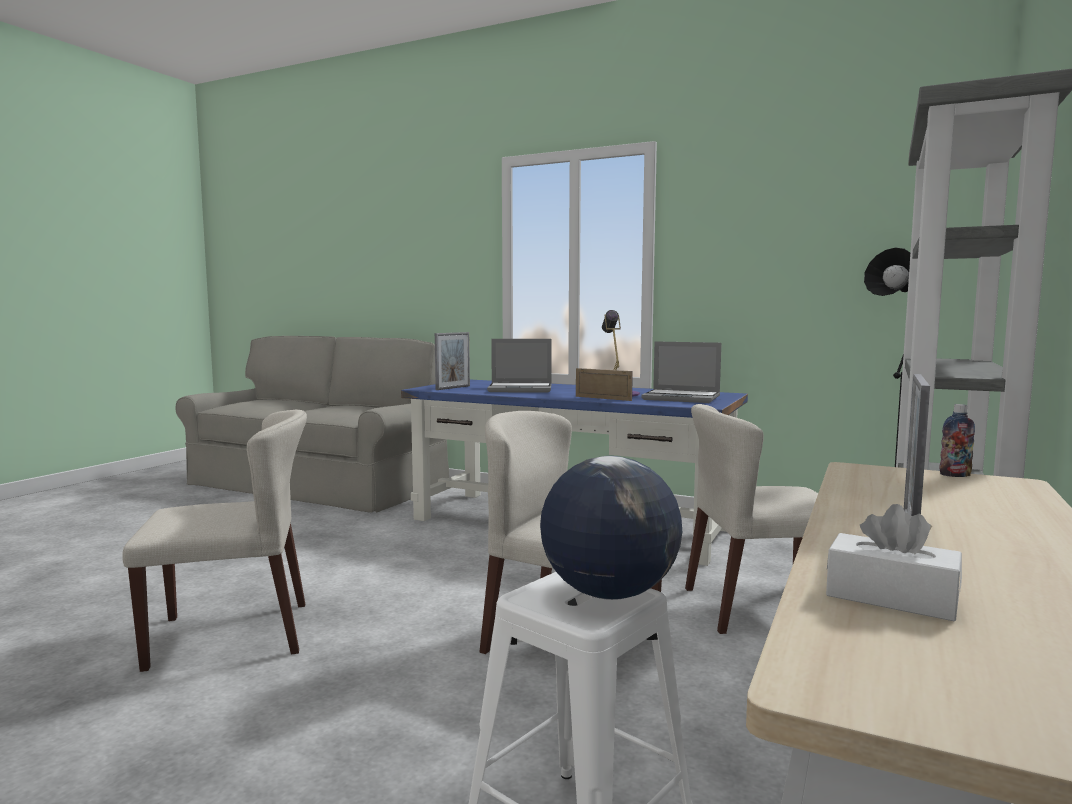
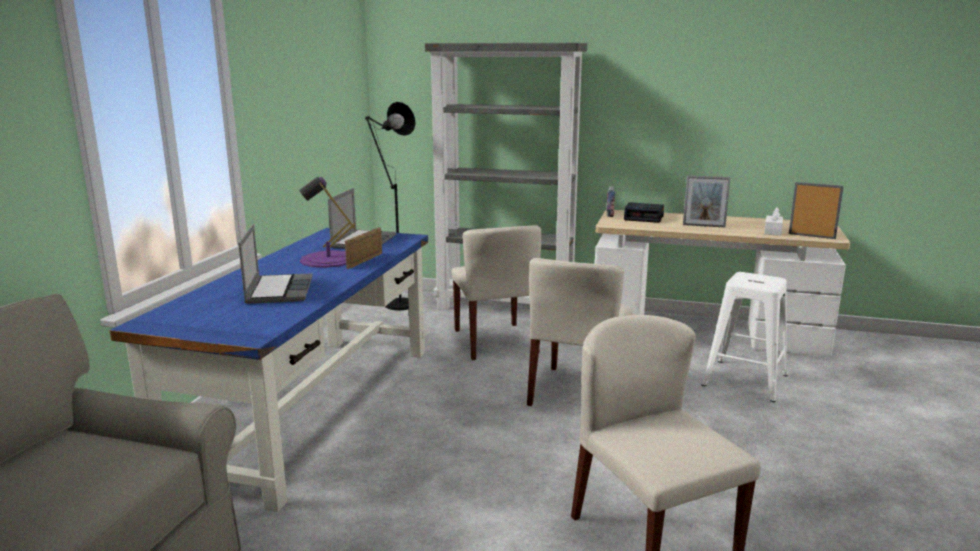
camera: 100 degrees left, 10 degrees up
(453, 388) = (249, 322): picture frame -> picture frame (811, 236)
(608, 593) = (750, 277): globe -> none
(965, 494) = (644, 217): none -> alarm clock

